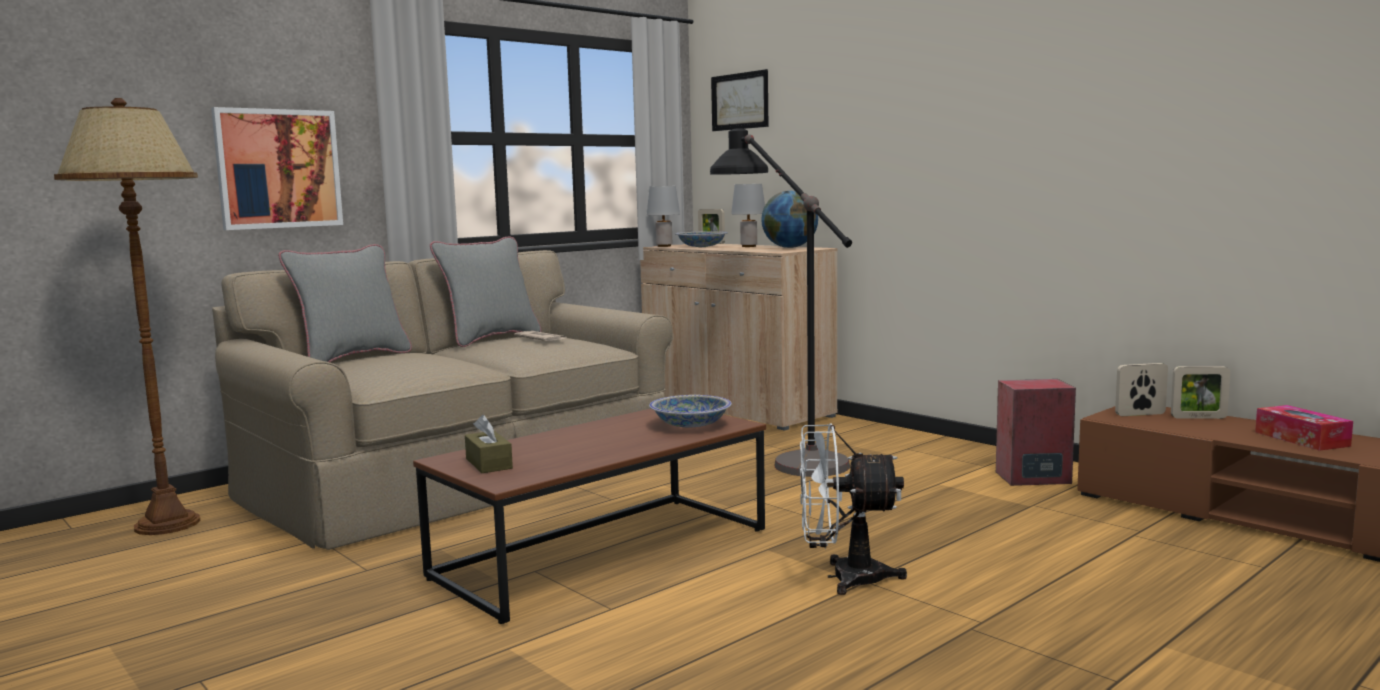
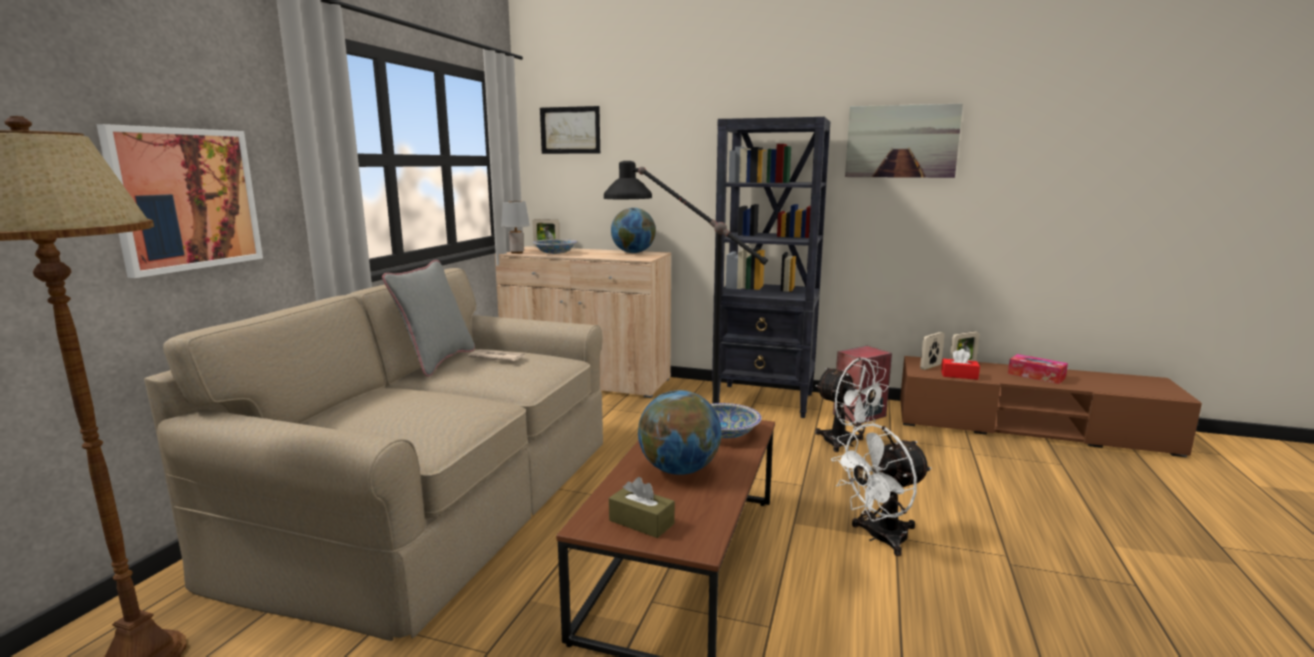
camera: 30 degrees left, 5 degrees up
(352, 358) = (331, 409): grey pillow -> none
(589, 441) = (679, 470): none -> globe
(748, 246) = (594, 252): grey table lamp -> none
(923, 449) = (765, 401): none -> black bookcase
(958, 500) = (845, 444): none -> white fan
(1114, 83) = (901, 141): none -> picture
(1164, 426) = (959, 375): none -> red tissue box

